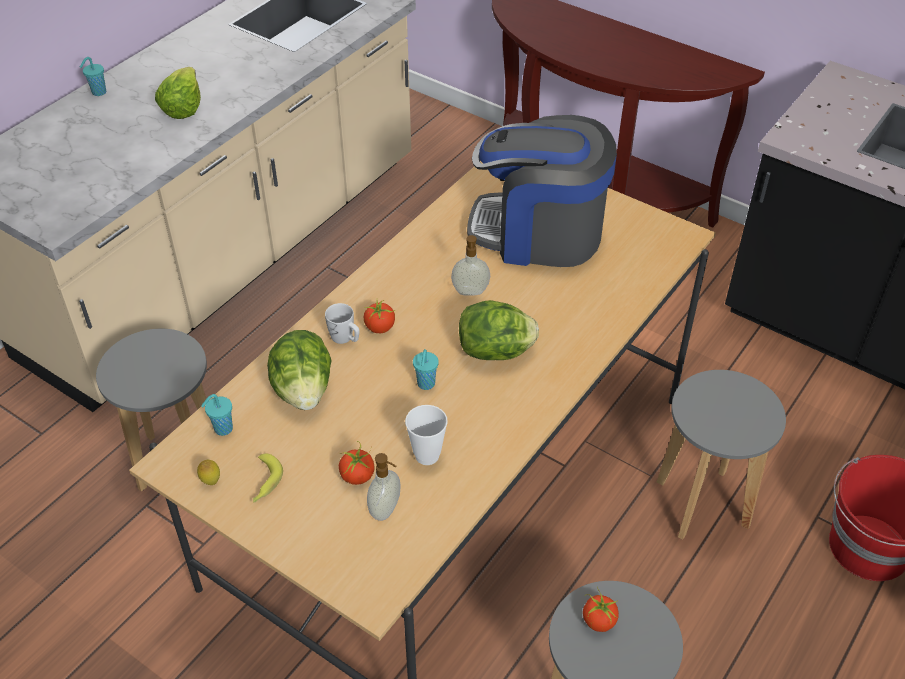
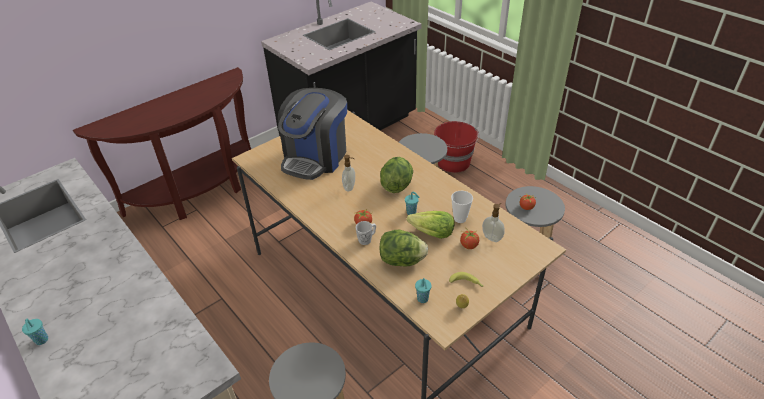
camera: 75 degrees left, 5 degrees down
(182, 107) = (107, 285): lettuce -> lettuce (431, 233)

